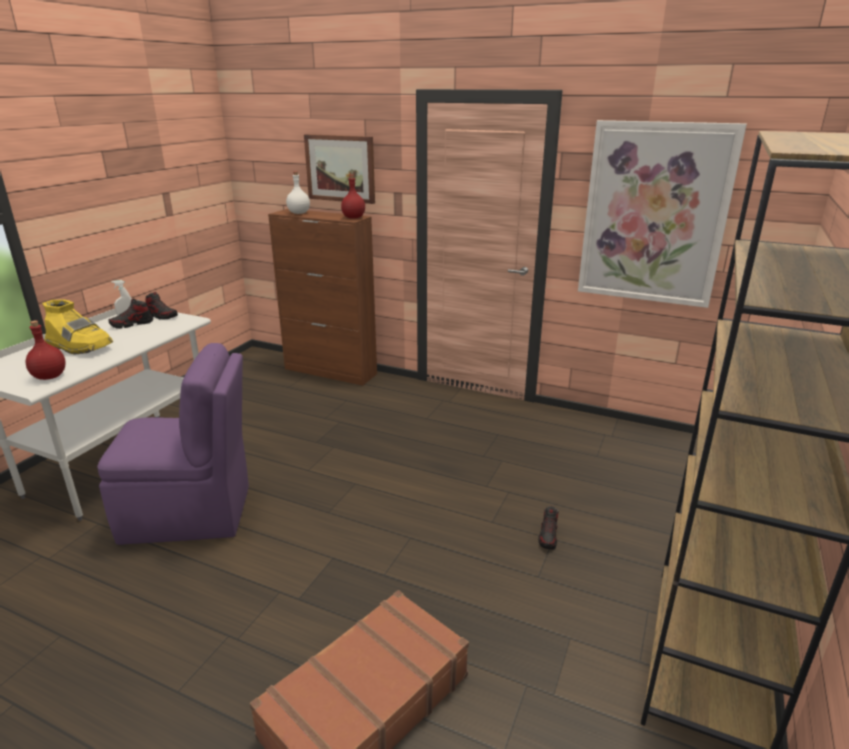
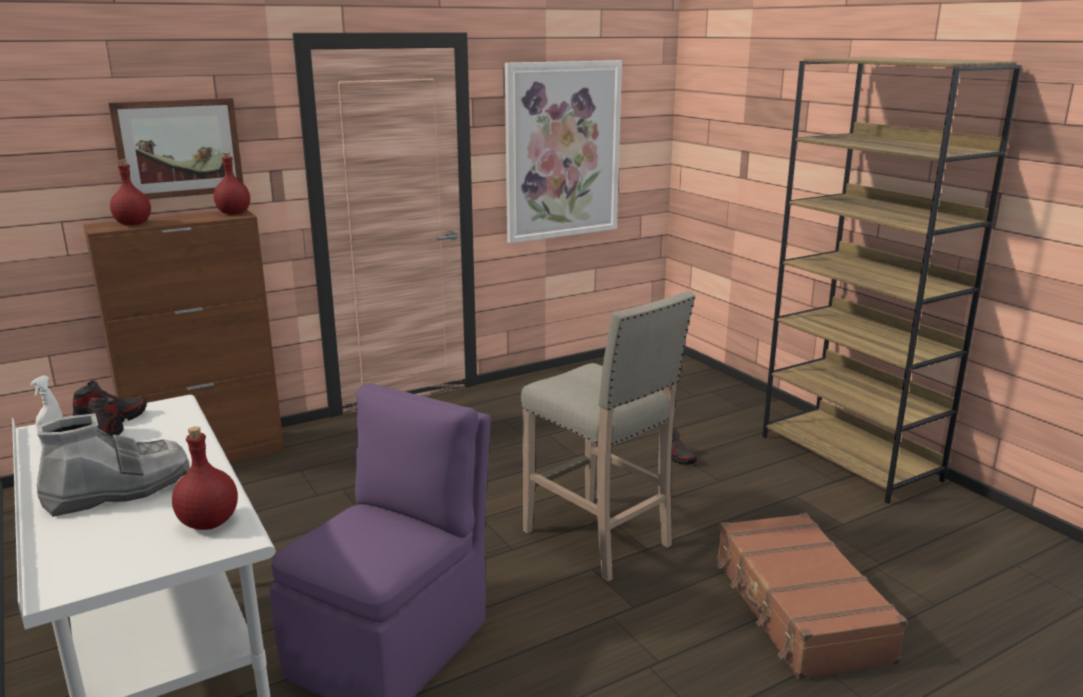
camera: 55 degrees left, 5 degrees down
(80, 347) = (119, 490): yellow boot -> grey boot
(299, 213) = (133, 224): white bottle -> red bottle
(375, 545) = (599, 539): none -> beige stool

